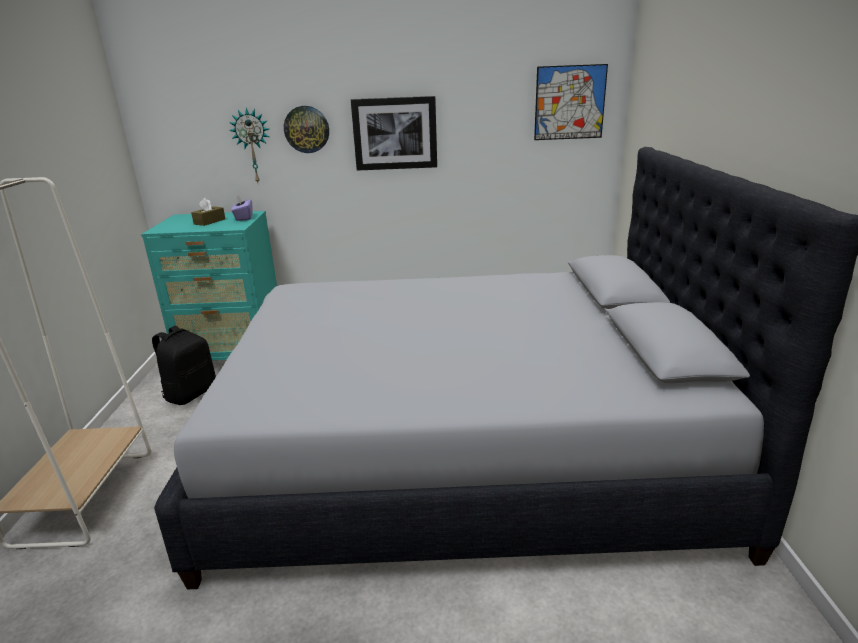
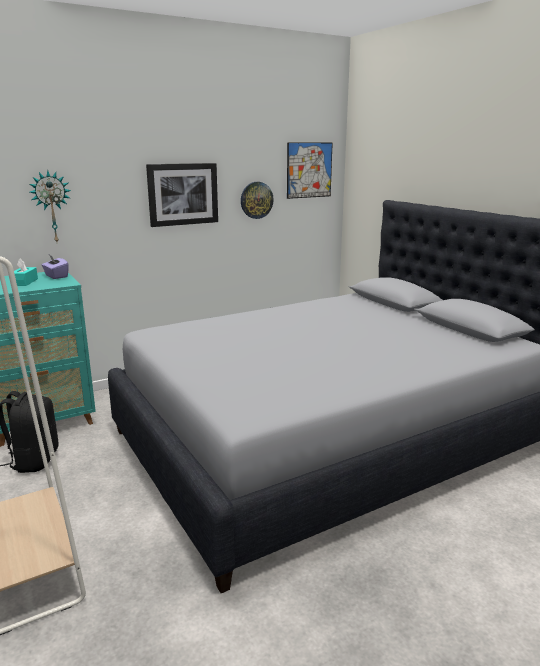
camera: 30 degrees left, 5 degrees down
(209, 221) = (24, 282): brown tissue box -> turquoise tissue box
(306, 129) = (105, 191): wall clock -> wall clock (256, 200)

